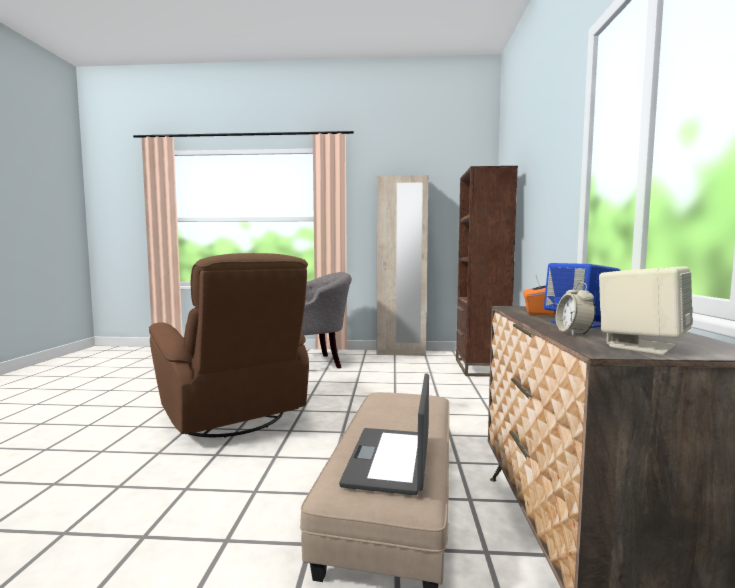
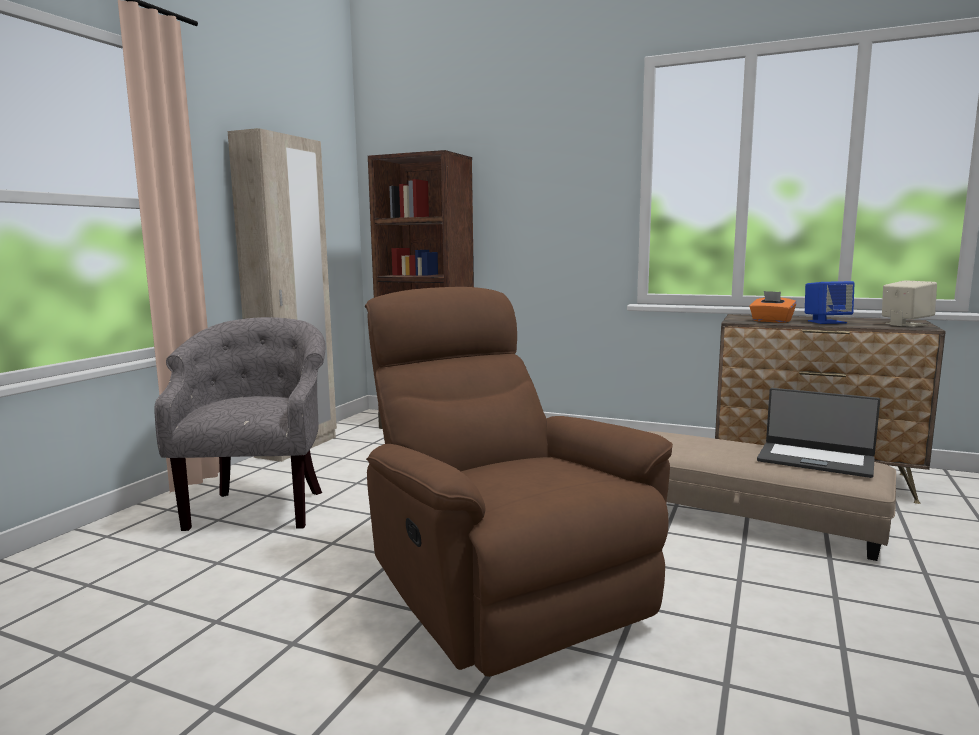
camera: 70 degrees left, 5 degrees up
(234, 419) = (501, 590): brown armchair -> brown armchair turned 105 degrees counterclockwise
(573, 333) = (869, 325): alarm clock -> none

